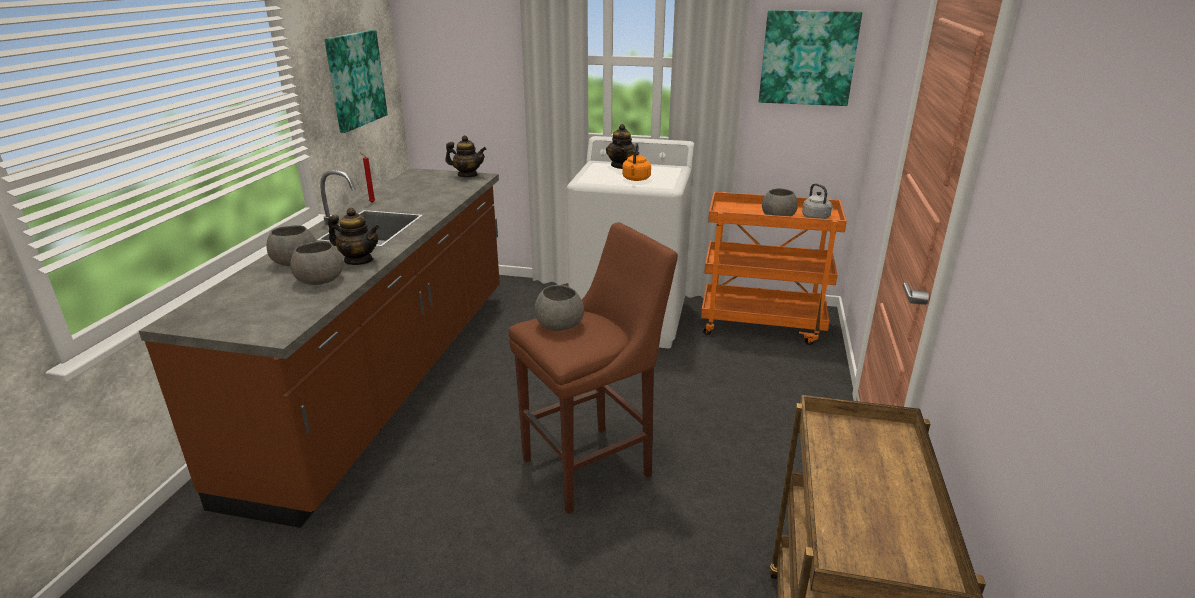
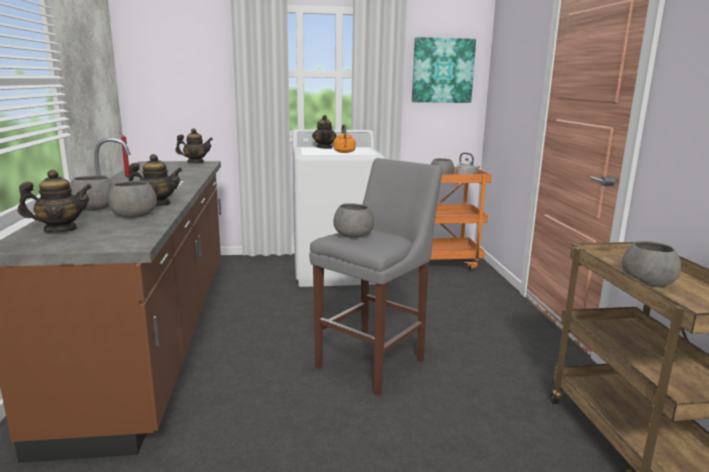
camera: 20 degrees left, 10 degrees down
(236, 298) = (60, 230): none -> teapot
(355, 79) = (94, 81): picture -> none
(592, 465) = (374, 361): brown stool -> grey stool
(851, 484) = (648, 282): none -> grey bowl

